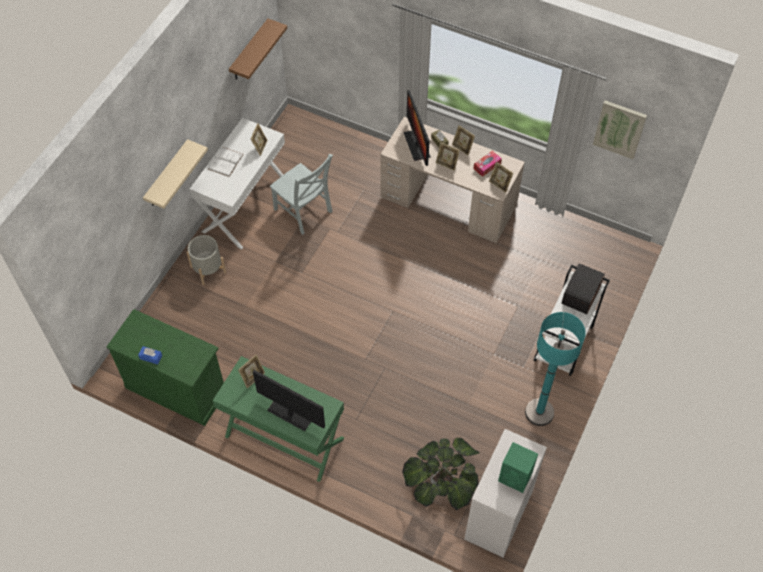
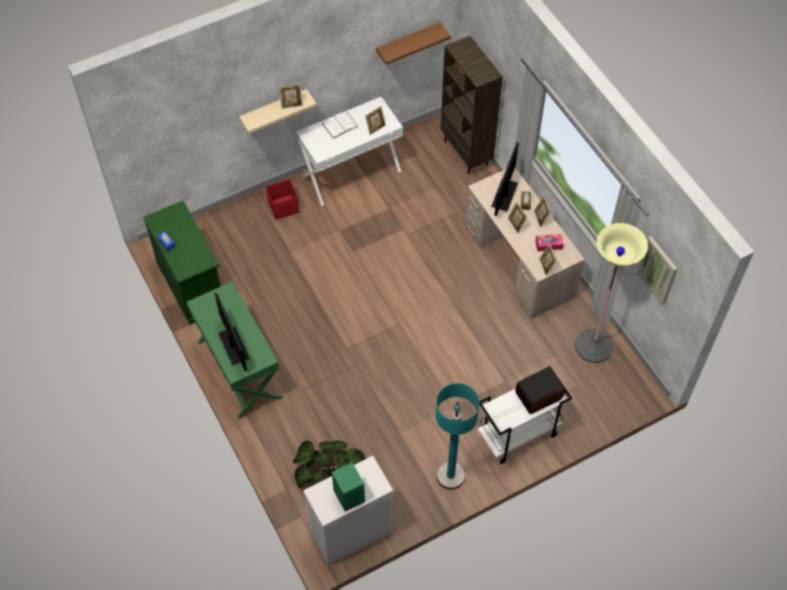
camera: 35 degrees right, 0 degrees up
(208, 269) = (284, 207): grey planter -> red storage box
(253, 377) = (227, 303): picture frame -> picture frame (291, 104)
(304, 212) = (393, 204): grey chair -> none
(332, 135) = (466, 153): none -> brown bookcase
(562, 235) = (594, 346): none -> floor lamp

